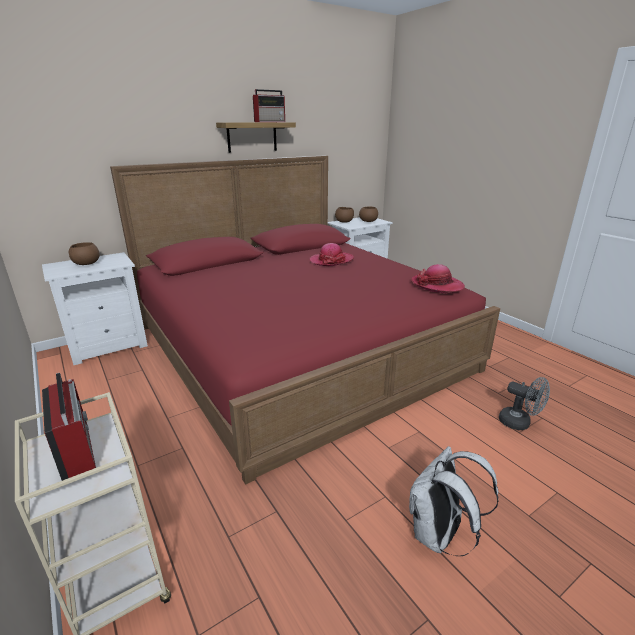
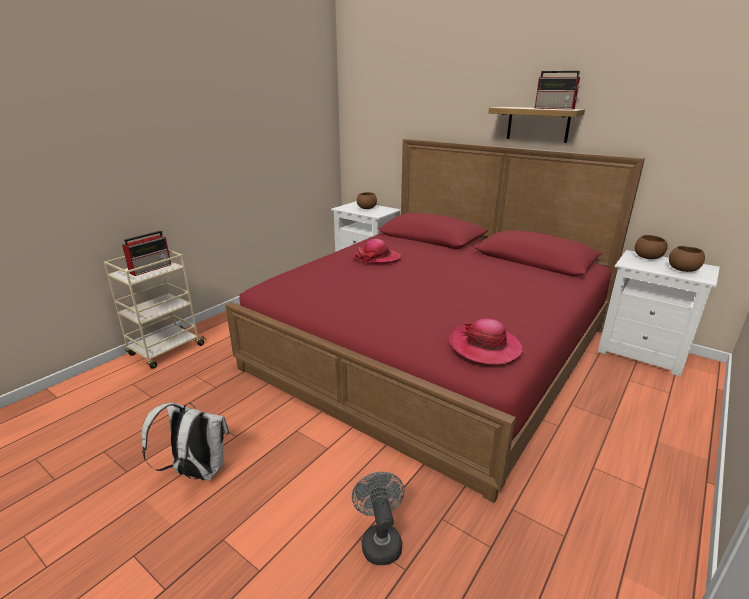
camera: 70 degrees right, 0 degrees up
(331, 260) = (497, 279): hat -> hat (377, 258)
(519, 423) = (380, 540): grey fan -> grey fan turned 150 degrees clockwise

